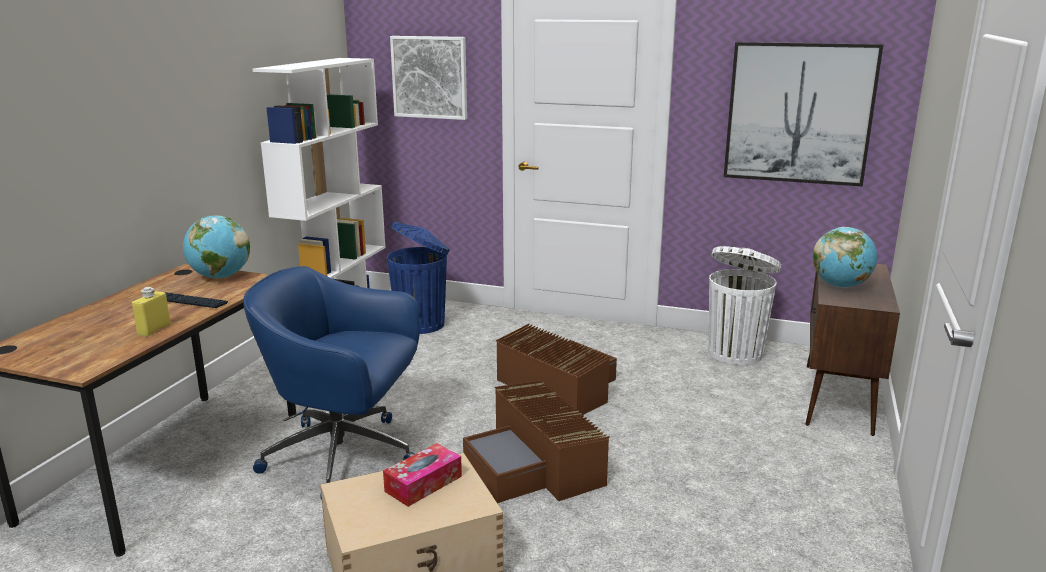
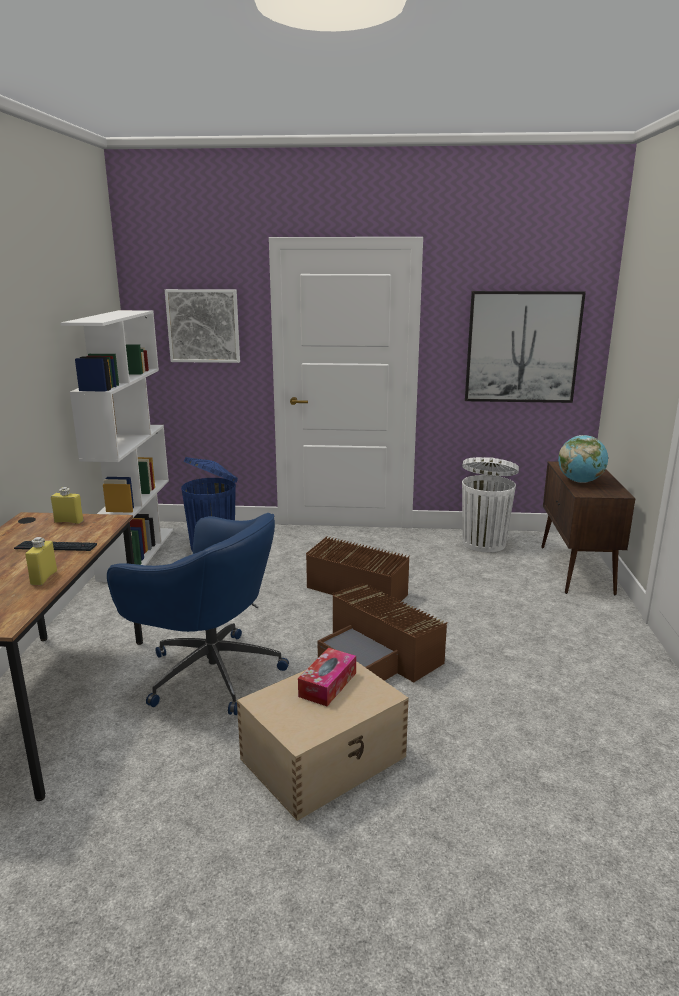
camera: 15 degrees left, 0 degrees up
(220, 277) = (69, 521): globe -> yellow bottle
(345, 456) = (209, 672): blue office chair -> blue office chair turned 150 degrees counterclockwise

